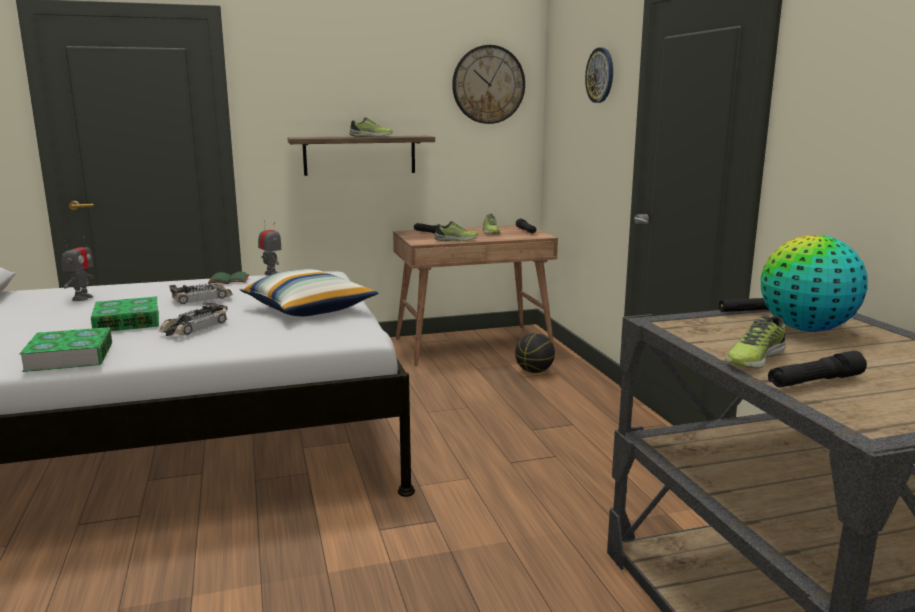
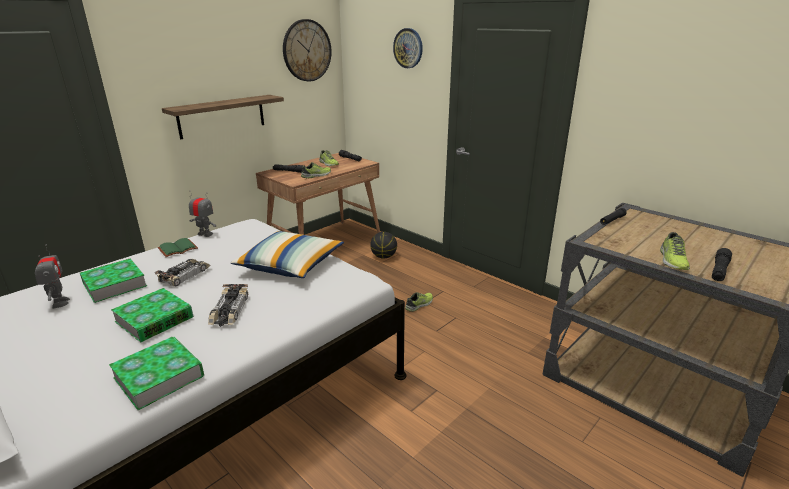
camera: 30 degrees left, 10 degrees up
(138, 294) = (114, 284): none -> book
(371, 136) = (233, 101): shoe -> shoe (419, 305)
(806, 329) = (653, 229): globe -> none

